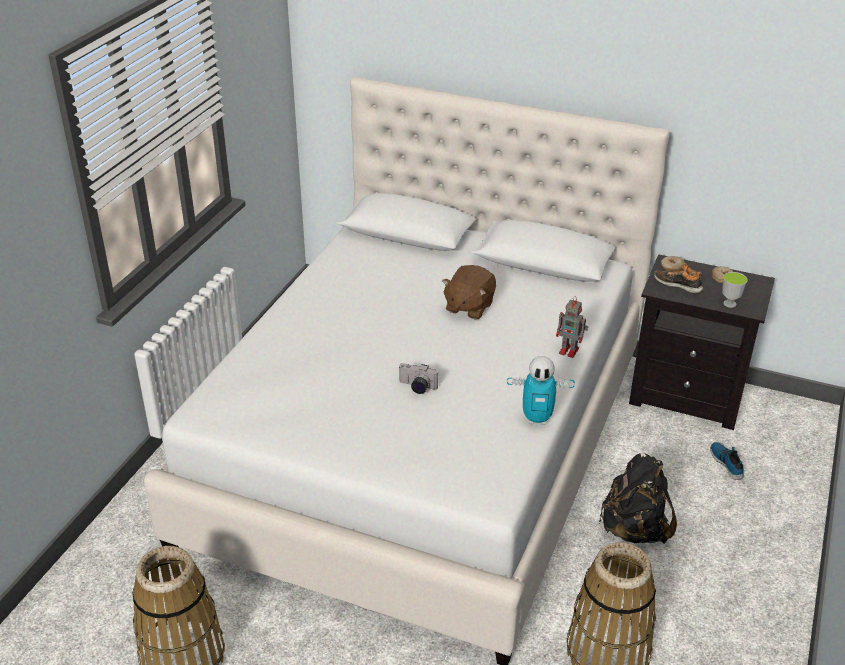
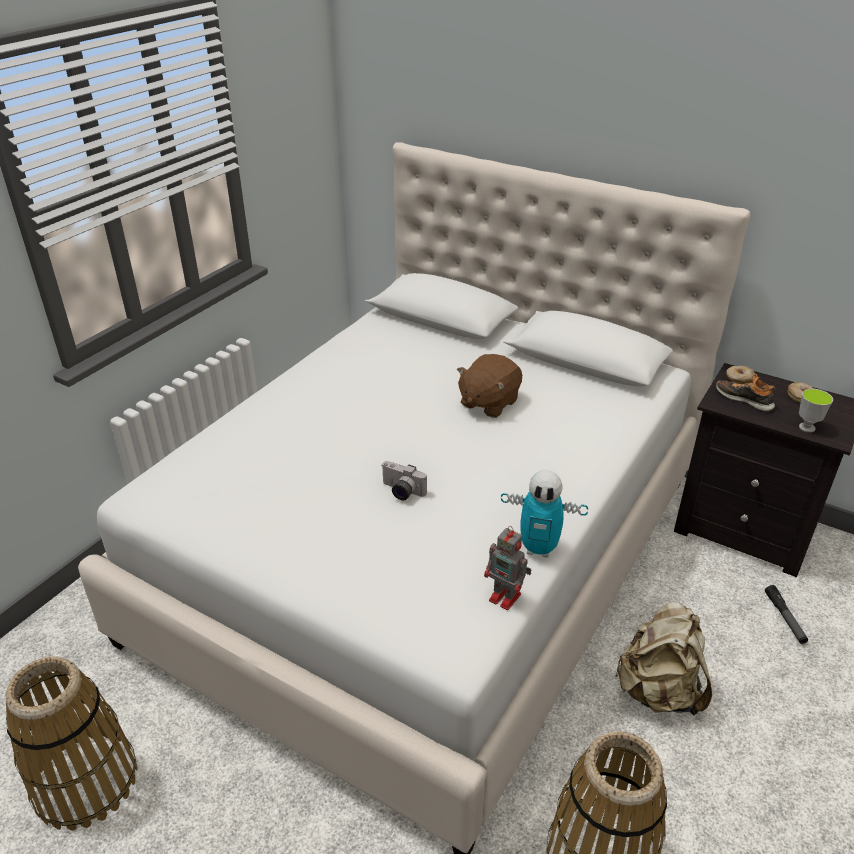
camera: 10 degrees right, 0 degrees up
(570, 351) = (597, 466): toy robot -> toy robot (506, 598)
(634, 529) = (658, 690): black backpack -> beige backpack
(727, 463) = (785, 618): shoe -> flashlight

